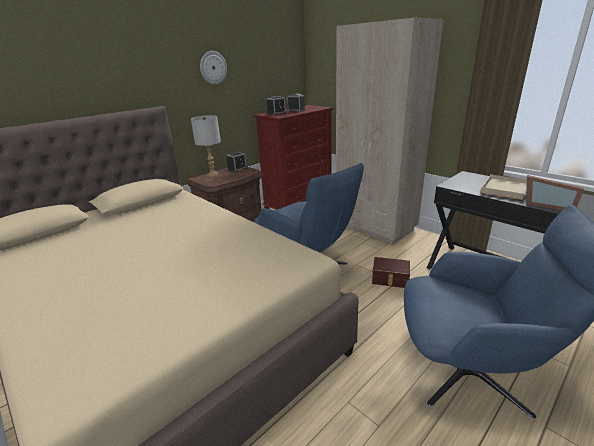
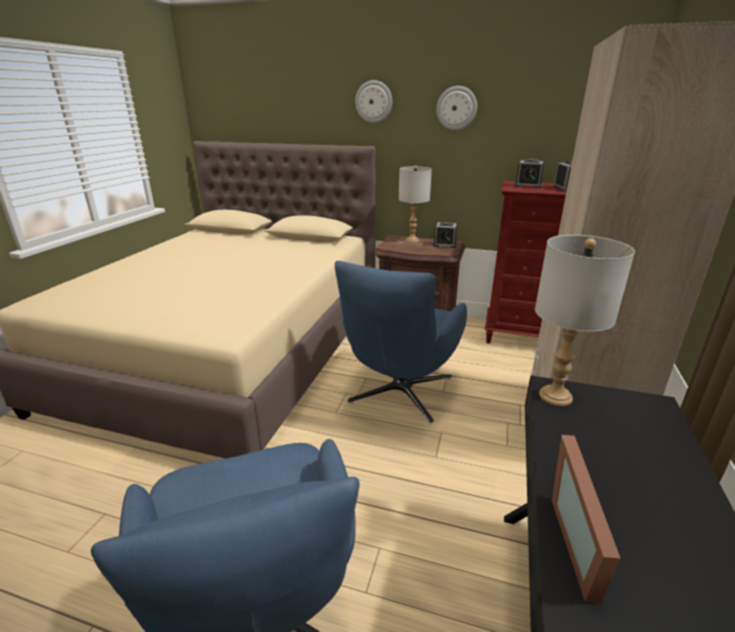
camera: 60 degrees right, 0 degrees up
(148, 67) = (374, 102): none -> wall clock
(390, 279) = (431, 477): brown storage box -> none
(456, 186) = (556, 396): none -> grey table lamp
(504, 188) = (624, 464): beige tray -> none

